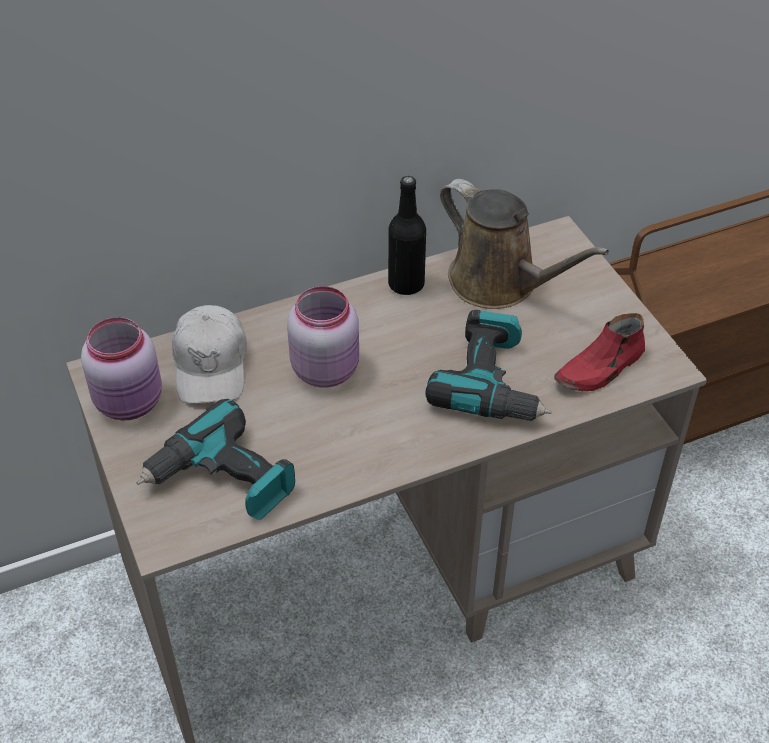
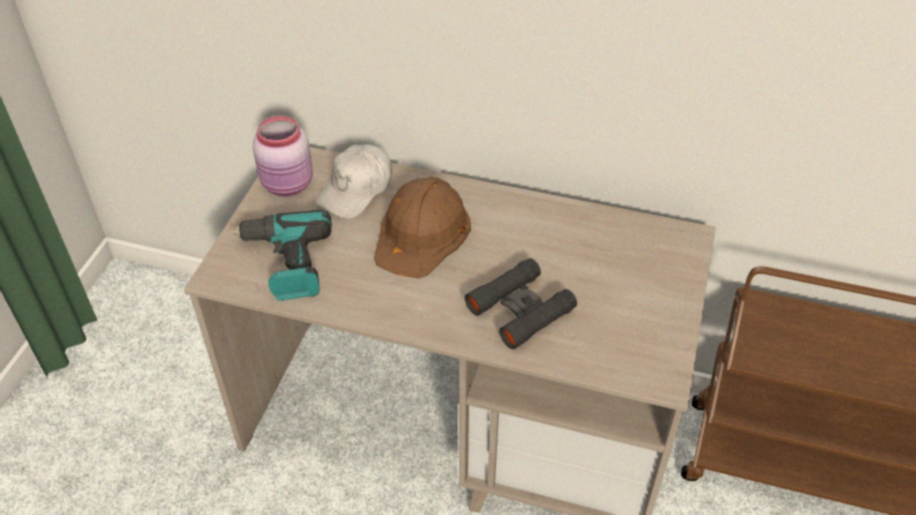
camera: 40 degrees right, 0 degrees up
(326, 369) = (422, 233): pink jar -> brown hard hat
(406, 284) = (537, 209): black bottle -> none
(493, 383) = (520, 309): power drill -> black binoculars
(500, 283) = (604, 245): brown watering can -> none
(600, 368) = (610, 347): red shoe -> none

